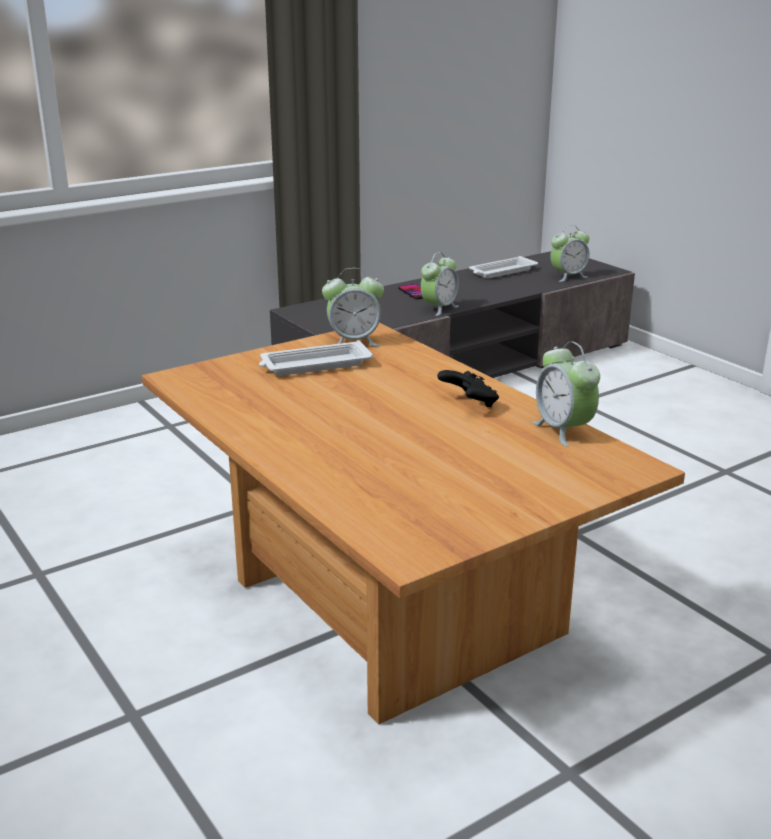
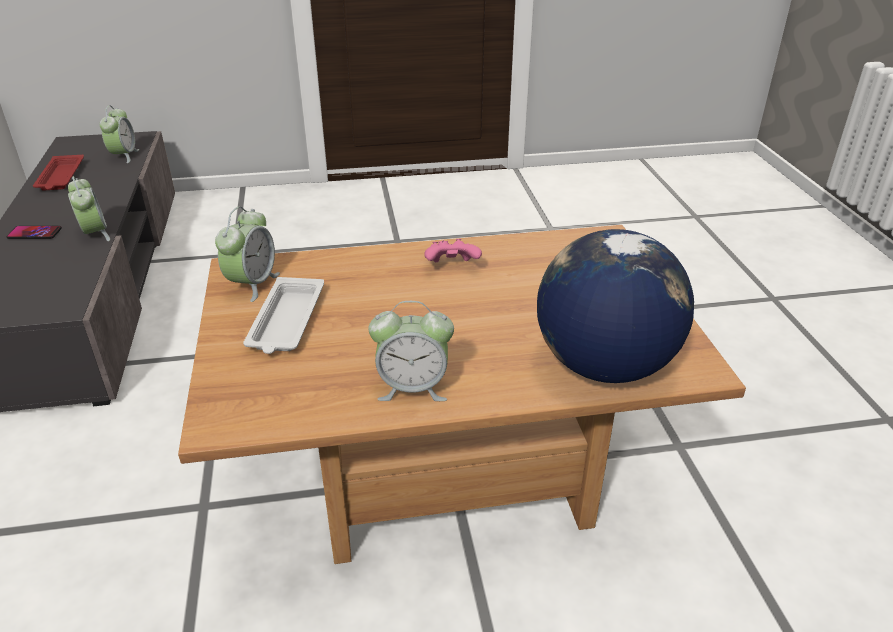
camera: 65 degrees left, 10 degrees up
(369, 501) = (603, 365): none -> globe
(469, 404) = (452, 267): black game controller -> pink game controller
(501, 272) = (60, 177): white tray -> red tray
(563, 430) = (531, 244): alarm clock -> alarm clock (413, 387)

